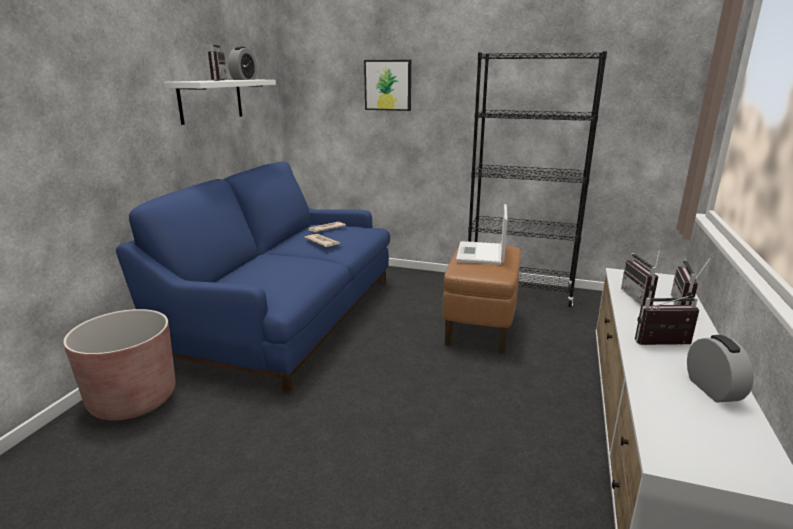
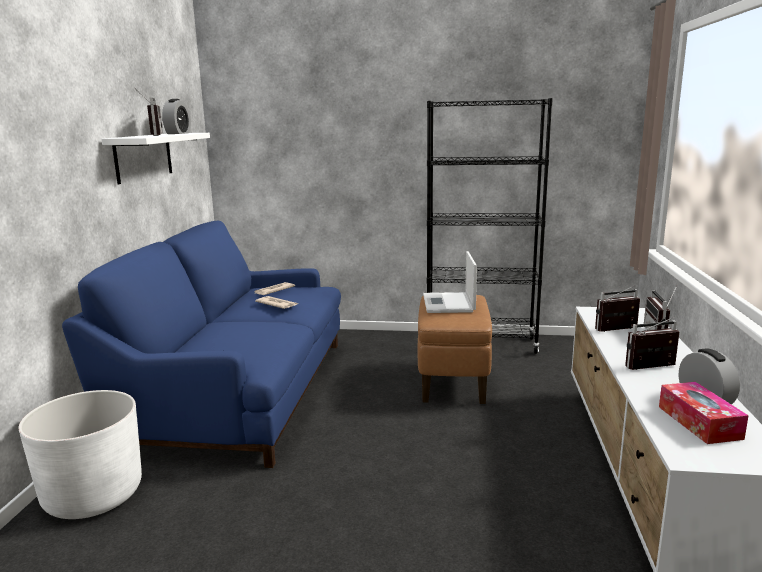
camera: 10 degrees left, 5 degrees down
(133, 399) = (93, 495): brown planter -> white planter
(388, 85) = (327, 135): picture -> none
(641, 298) = (618, 331): radio -> radio turned 90 degrees clockwise
(696, 417) = (699, 422): none -> tissue box

